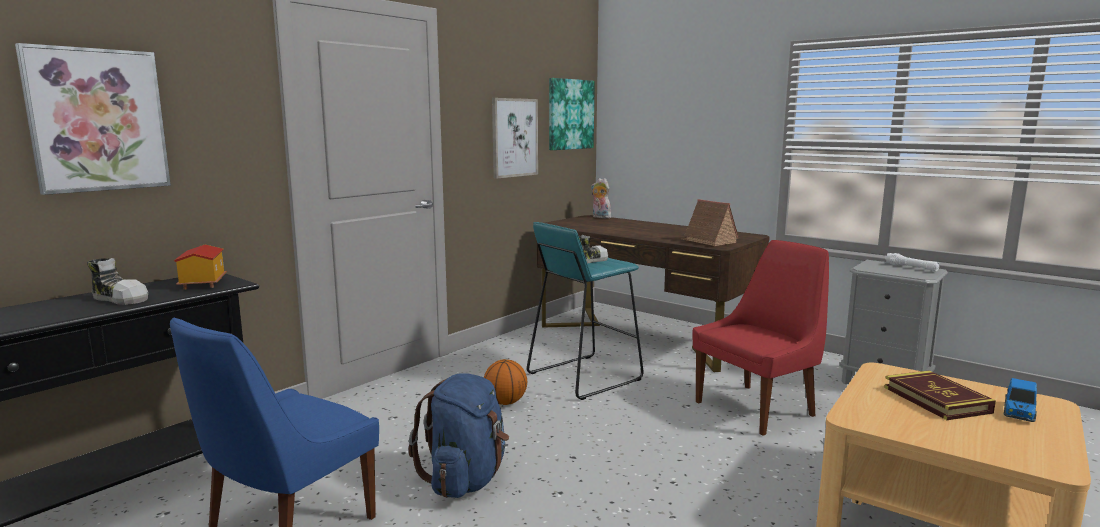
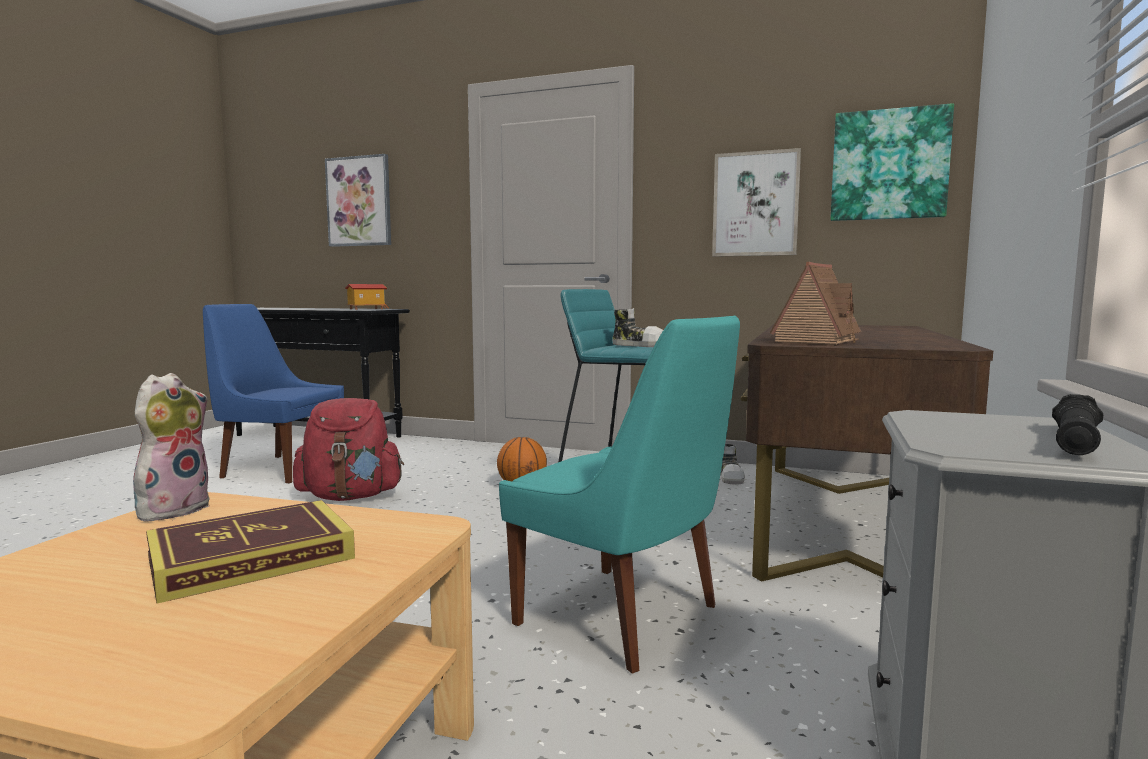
camera: 70 degrees right, 5 degrees down
(120, 299) = (324, 308): shoe -> shoe (731, 477)
(466, 479) = (351, 496): blue backpack -> red backpack
(600, 217) = (904, 327): plush toy -> plush toy (173, 509)
(757, 408) = (624, 617): red chair -> turquoise chair
(911, 267) = (1075, 443): white flashlight -> black flashlight
(1019, 413) = (142, 633): toy car -> none

